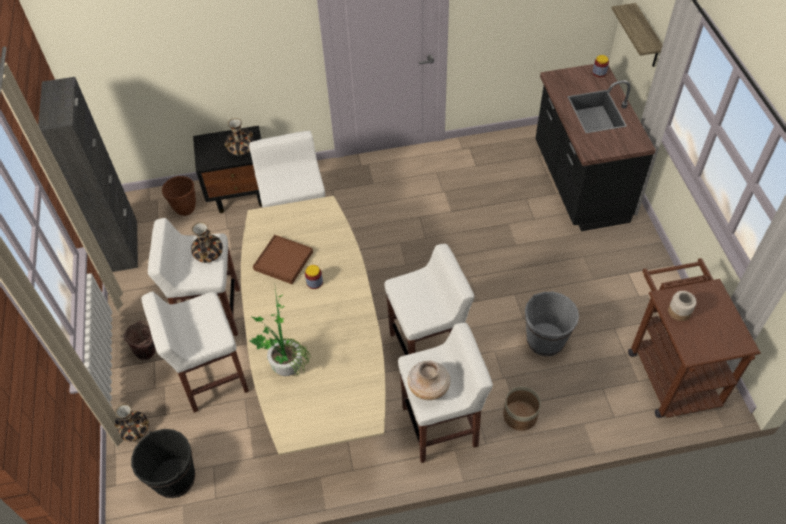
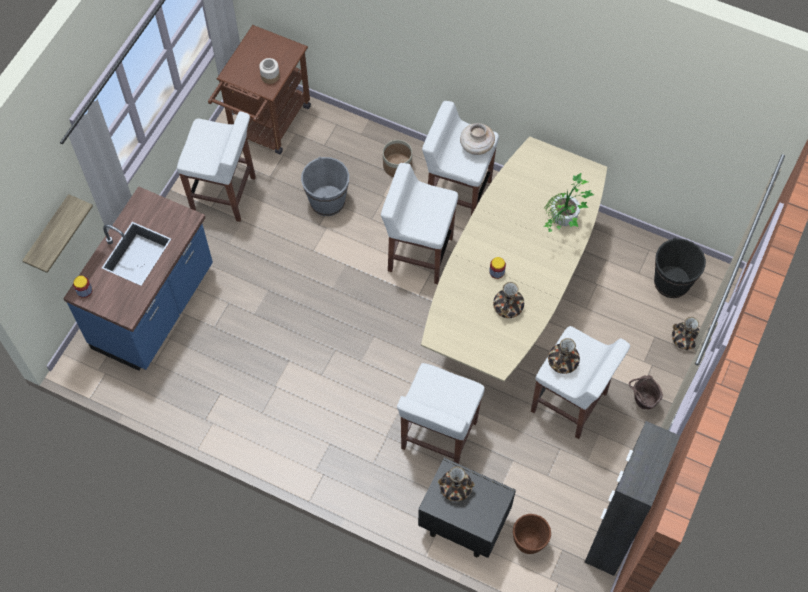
camera: 145 degrees left, 10 degrees up
(211, 378) = (602, 342): white stool -> white stool (225, 194)
(283, 261) = (507, 307): brown tray -> vase
(578, 183) = (155, 309): black counter -> blue counter

